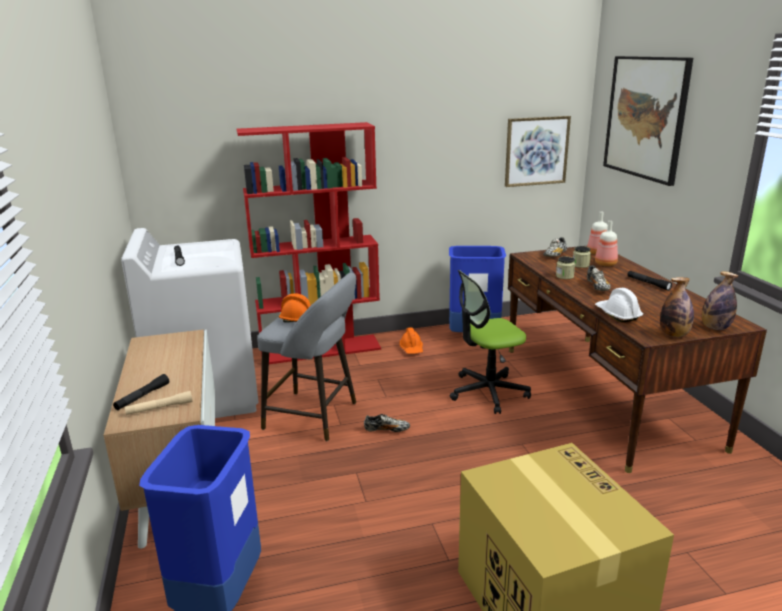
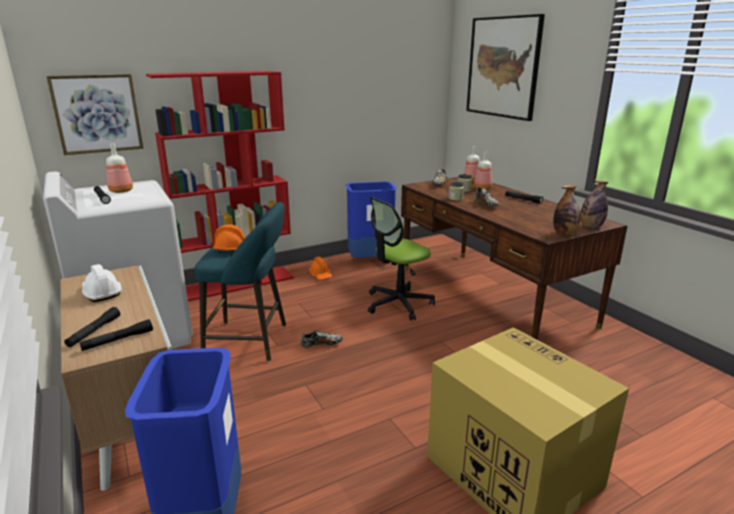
camera: 15 degrees left, 0 degrees up
(159, 408) = (118, 340): beige flashlight -> black flashlight
(200, 251) = (122, 191): none -> bottle
(315, 417) = (251, 341): grey stool -> turquoise stool
(536, 151) = (411, 100): picture -> picture (97, 114)
(617, 314) = (513, 222): white hard hat -> white hard hat (101, 292)

